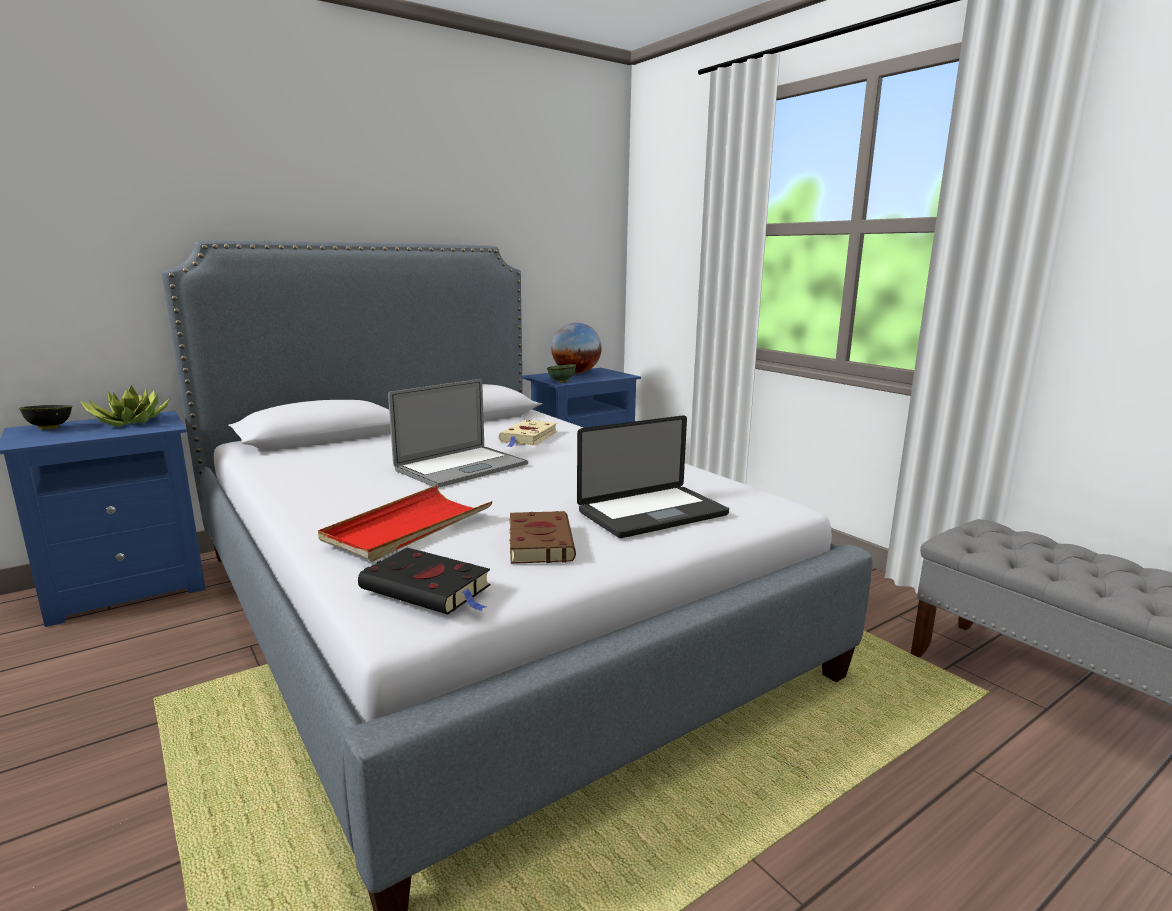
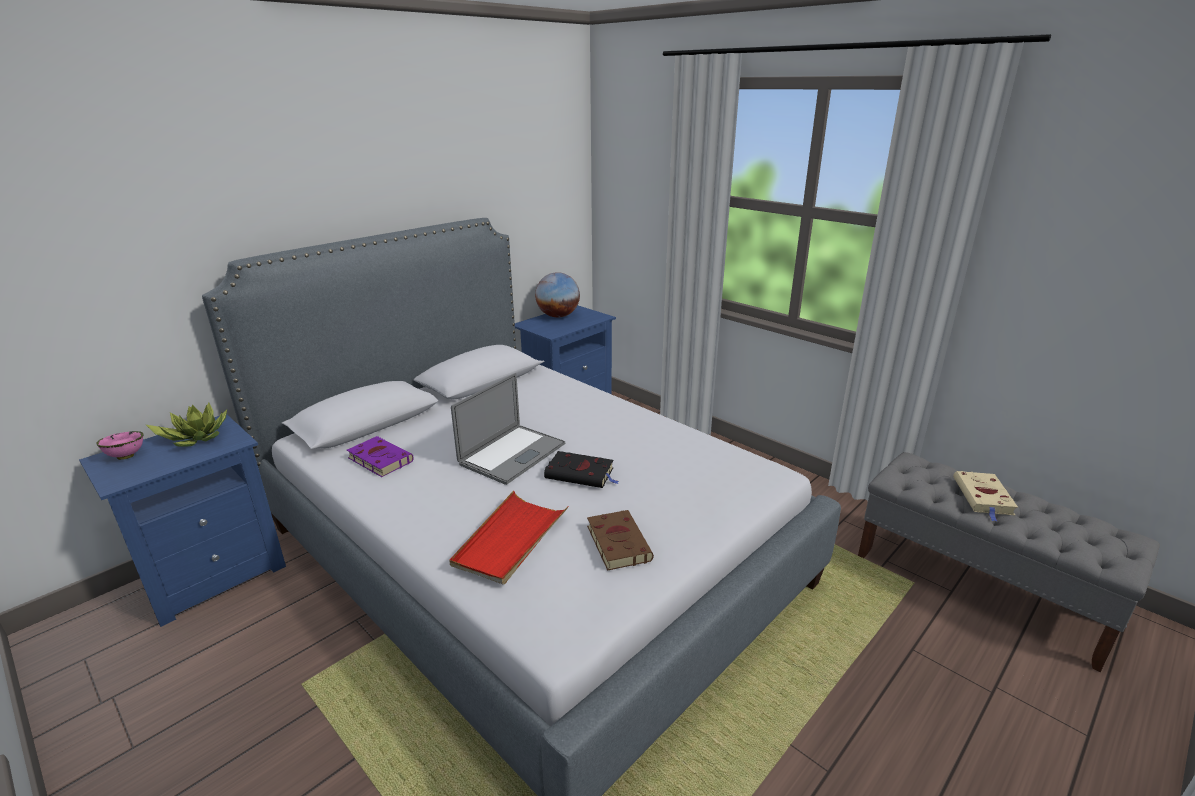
camera: 10 degrees left, 10 degrees up
(49, 429) = (125, 456): black bowl -> pink bowl
(311, 461) = (379, 459): none -> purple book
(429, 588) = (562, 608): black book -> black book (581, 474)
(528, 437) = (548, 405): beige book -> beige book (983, 498)
(561, 382) = (552, 333): green bowl -> none
(652, 513) = (686, 496): laptop -> none

